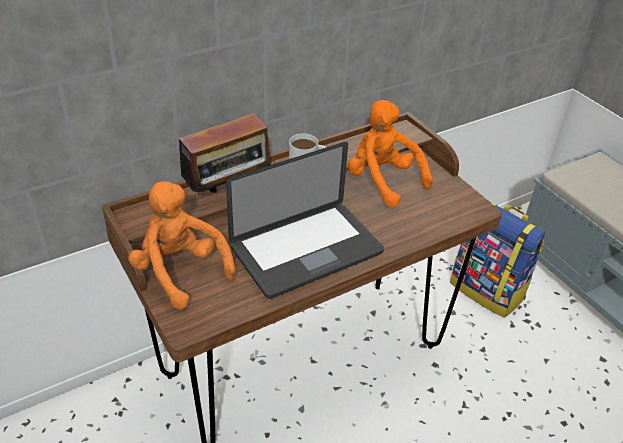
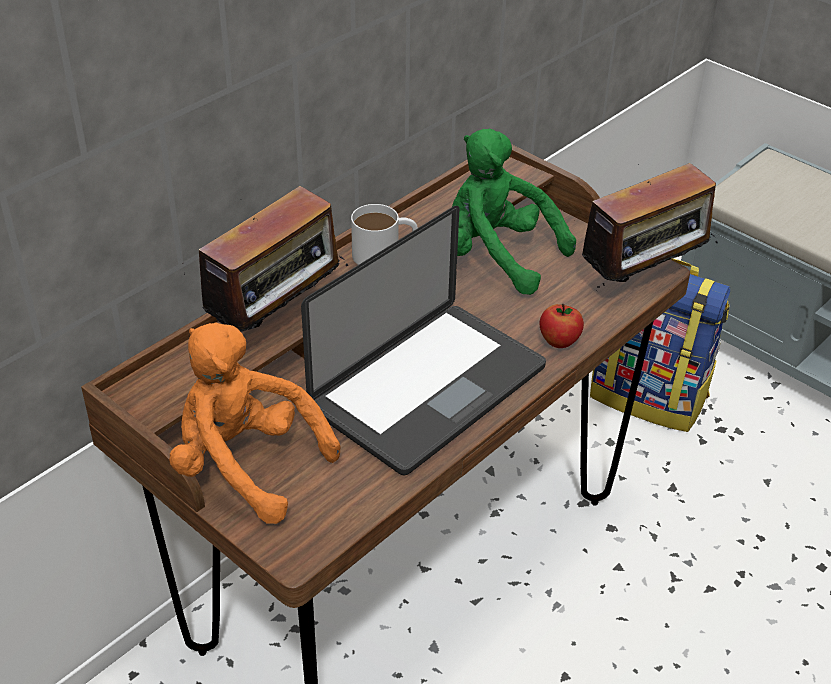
camera: 15 degrees left, 0 degrees up
(382, 181) = (497, 256): orange plush toy -> green plush toy
(399, 239) = (559, 342): none -> apple
(468, 213) = (643, 280): none -> radio

